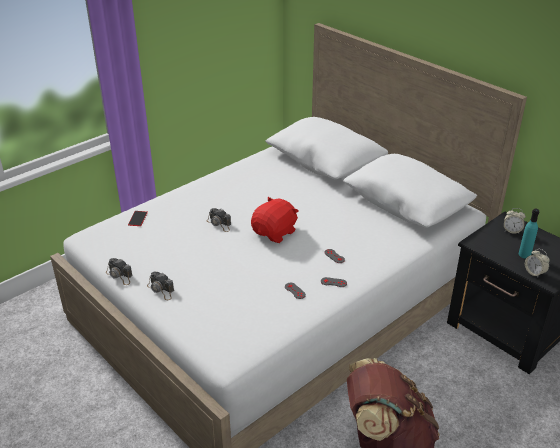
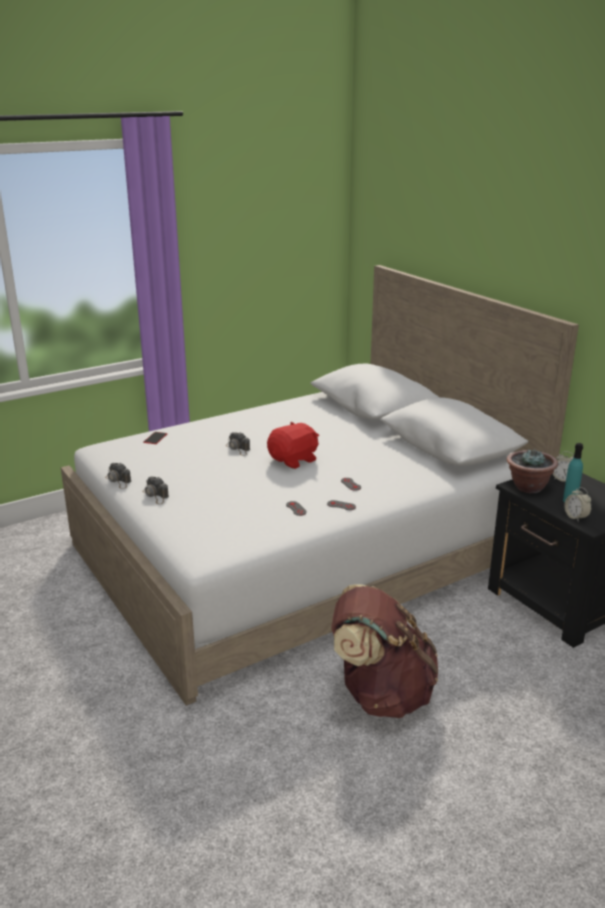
camera: 10 degrees right, 10 degrees down
(486, 242) = (528, 487): none -> potted plant

